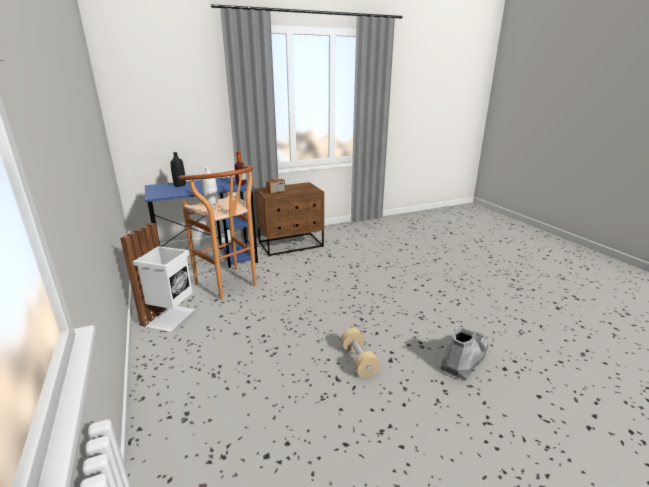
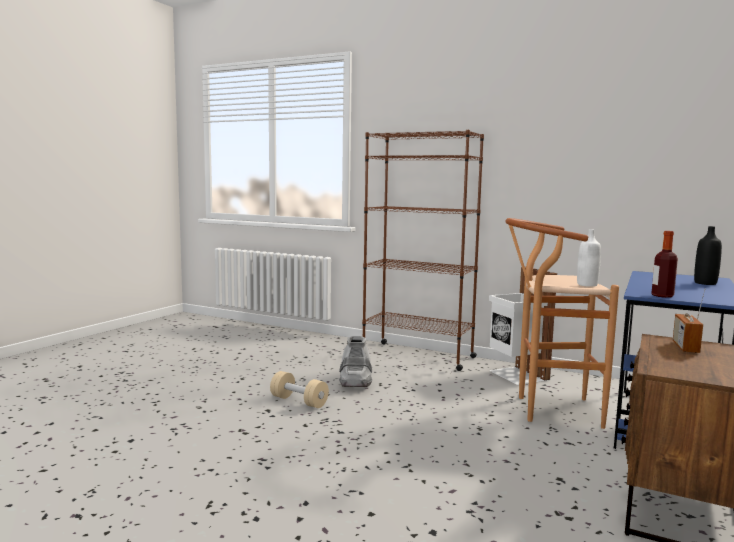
camera: 140 degrees right, 15 degrees down
(165, 385) = (418, 356): none -> brown bookcase
(464, 359) = (183, 434): grey boot -> grey boot (355, 381)

